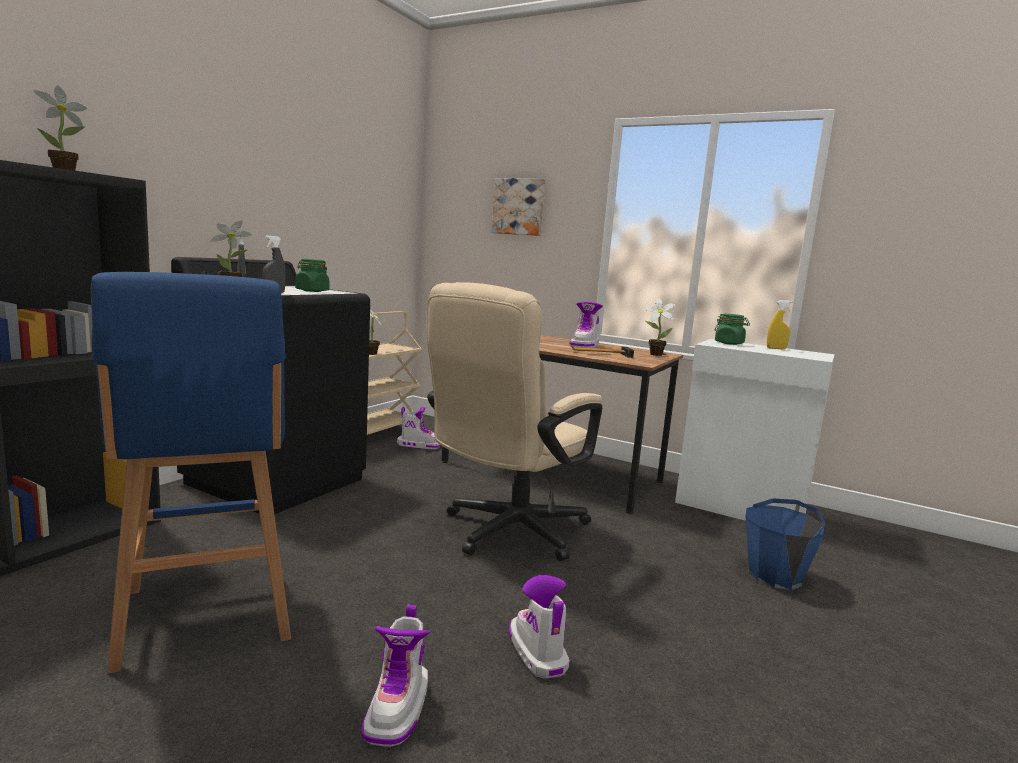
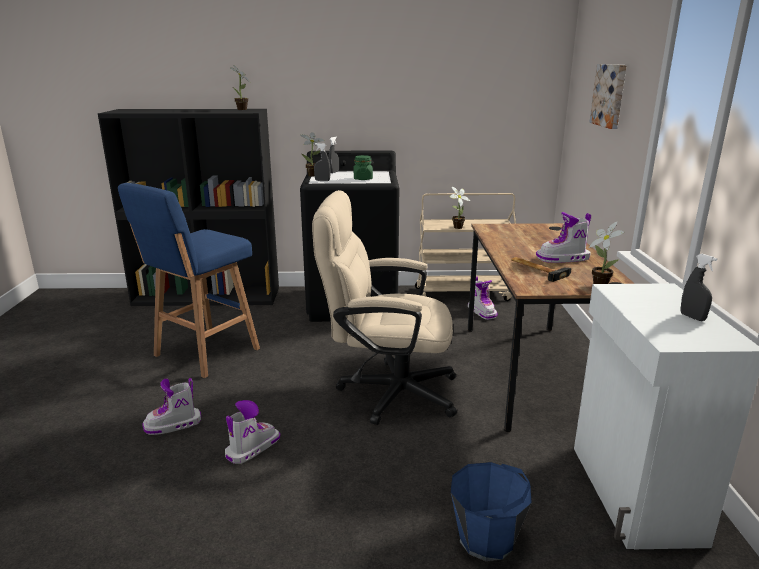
camera: 60 degrees right, 10 degrees up
(729, 343) = (656, 294): green jar -> none
(776, 348) = (692, 317): yellow spray bottle -> grey spray bottle

